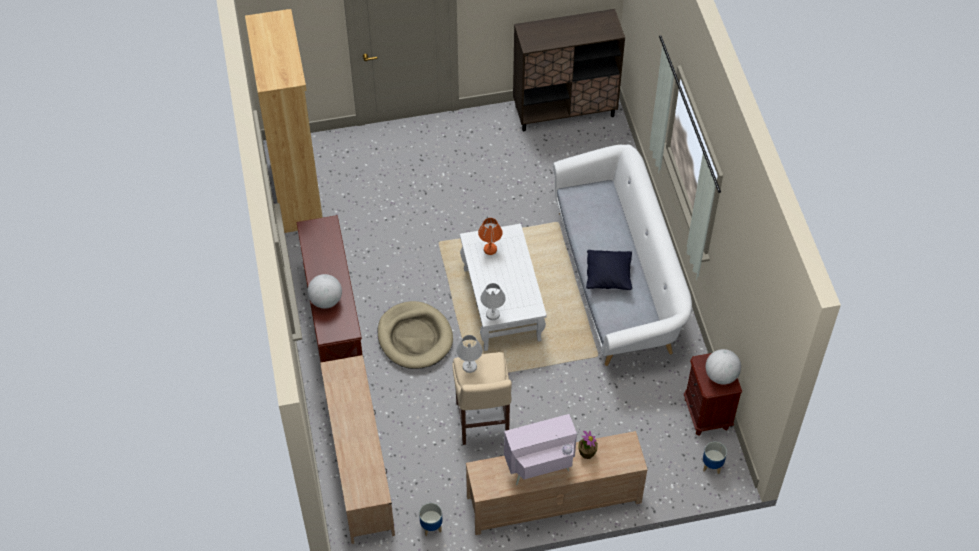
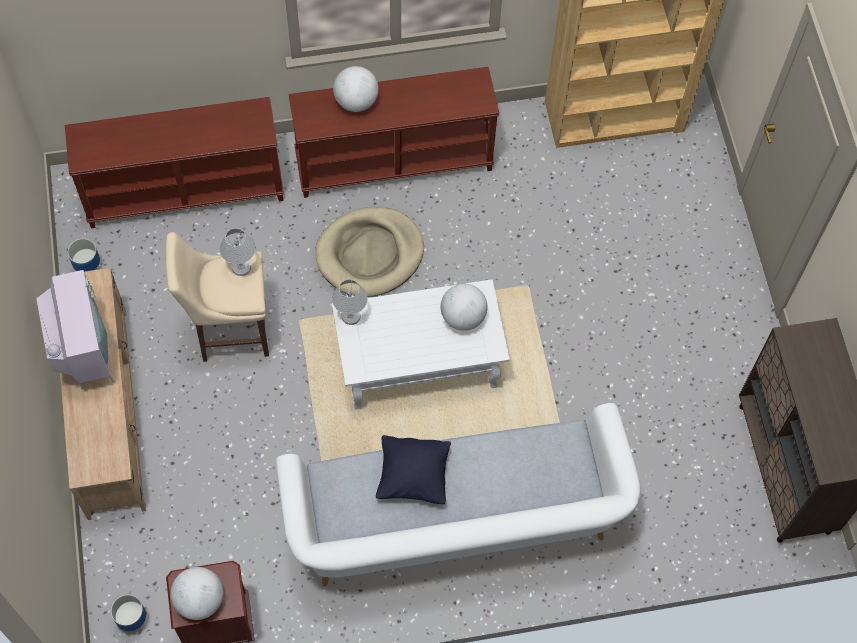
camera: 90 degrees right, 10 degrees up
(359, 464) = (185, 191): beige tv stand -> brown console table
(490, 249) = (463, 317): orange table lamp -> globe
(587, 452) = (105, 413): potted plant -> none

